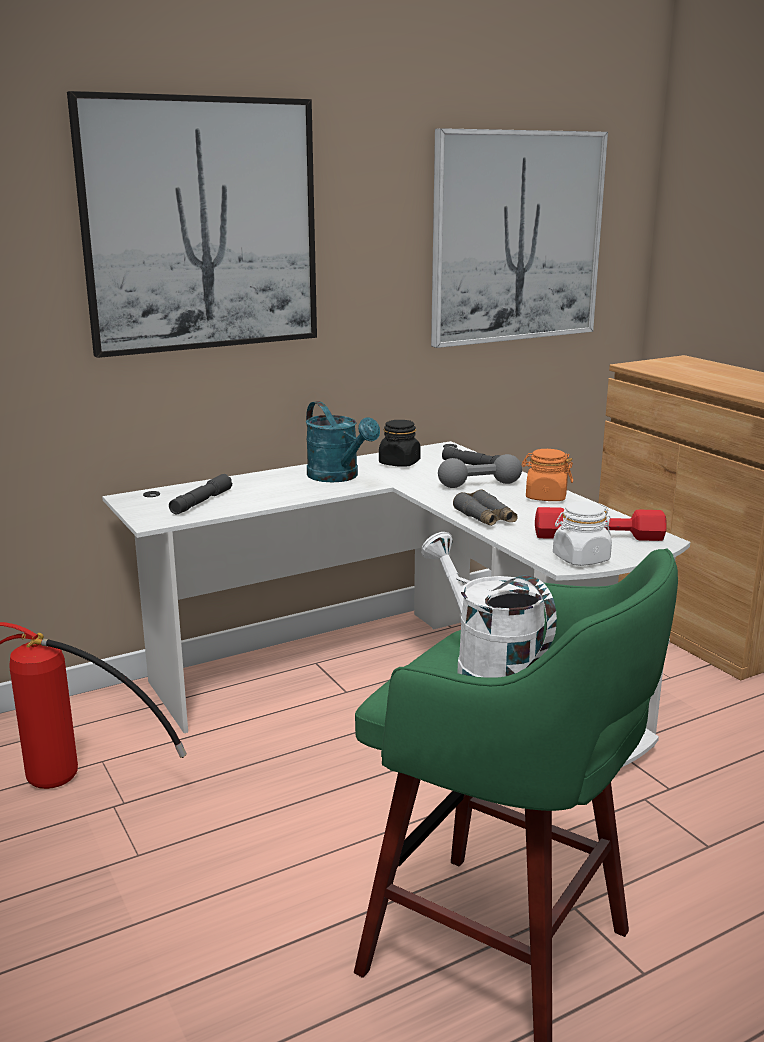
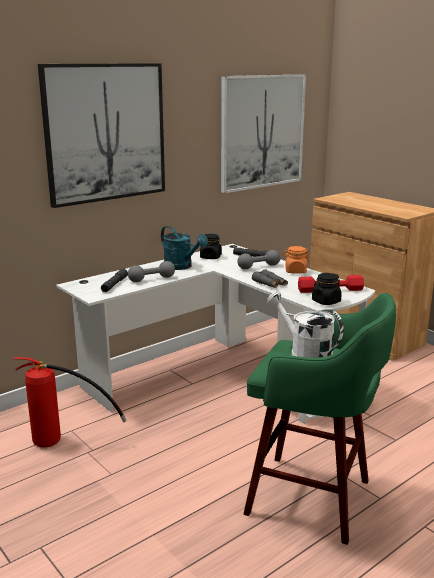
camera: 10 degrees left, 0 degrees up
(272, 496) = (151, 279): none -> grey dumbbell
(580, 559) = (326, 301): white jar -> black jar

